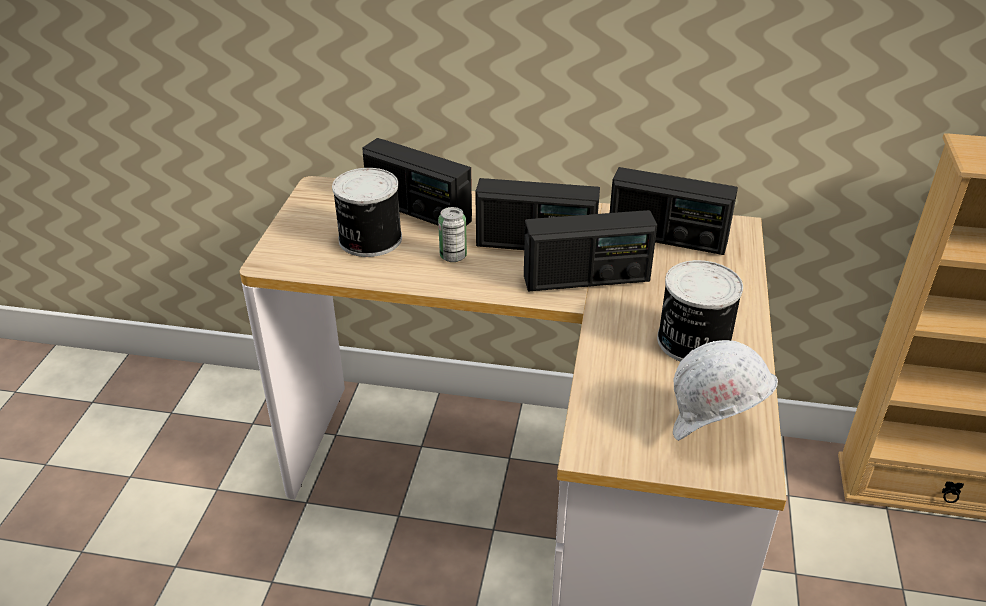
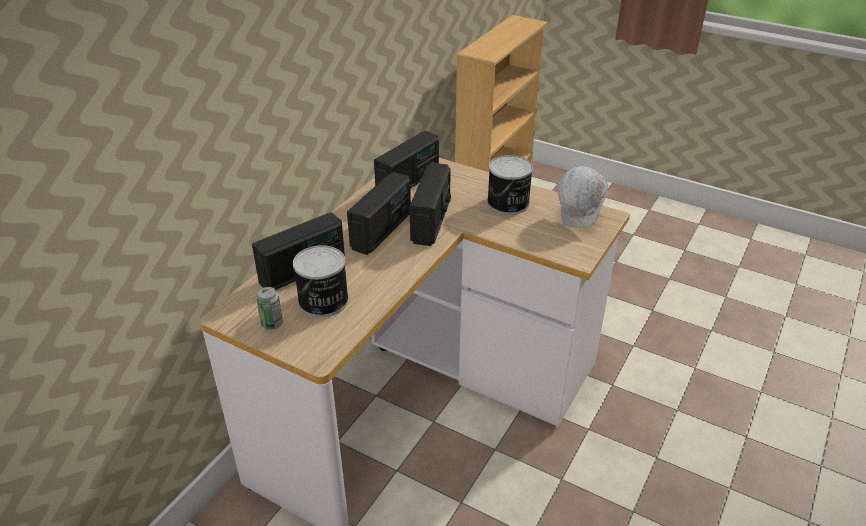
camera: 70 degrees left, 0 degrees up
(453, 256) = (372, 267): can -> can (272, 324)

